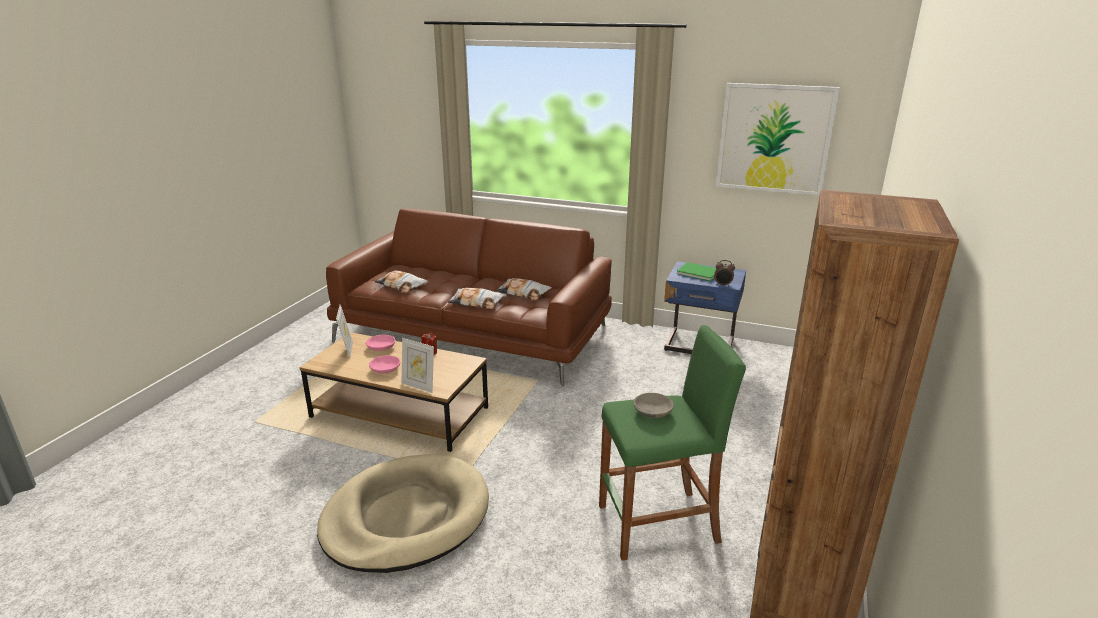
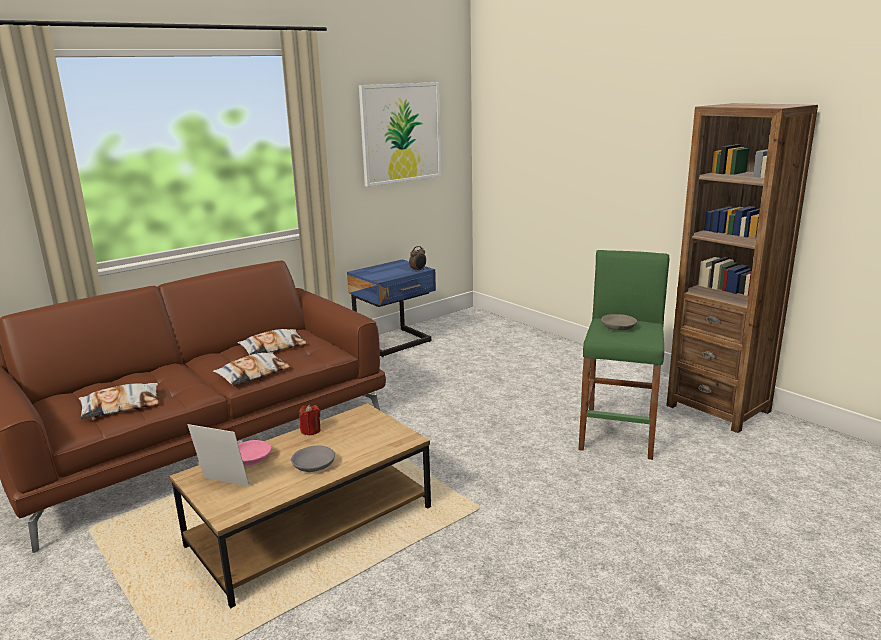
camera: 60 degrees left, 5 degrees down
(385, 368) = (313, 465): pink bowl -> grey bowl
(406, 517) = (522, 562): beige dog bed -> none
(419, 386) = (383, 450): picture frame -> none
(697, 272) = (381, 271): green book -> none

